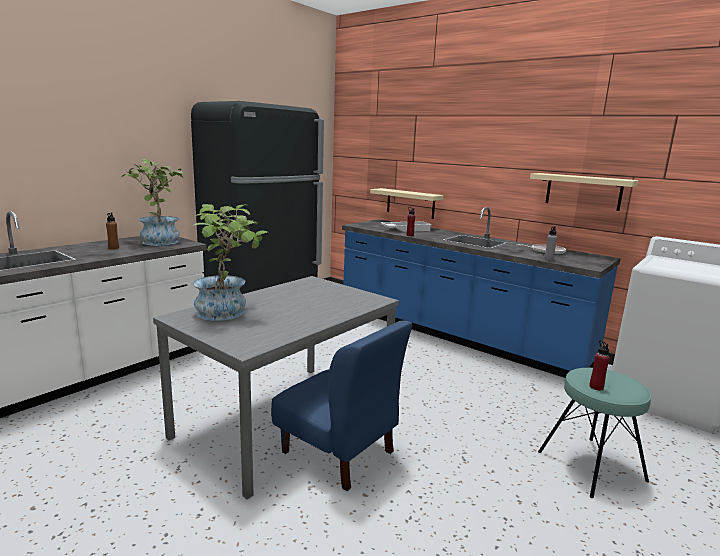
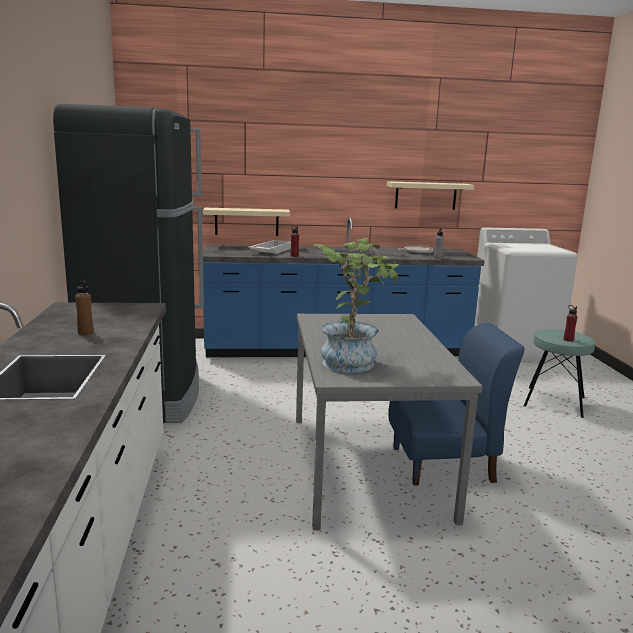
camera: 45 degrees left, 0 degrees up
(159, 241) = (98, 312): potted plant -> none

